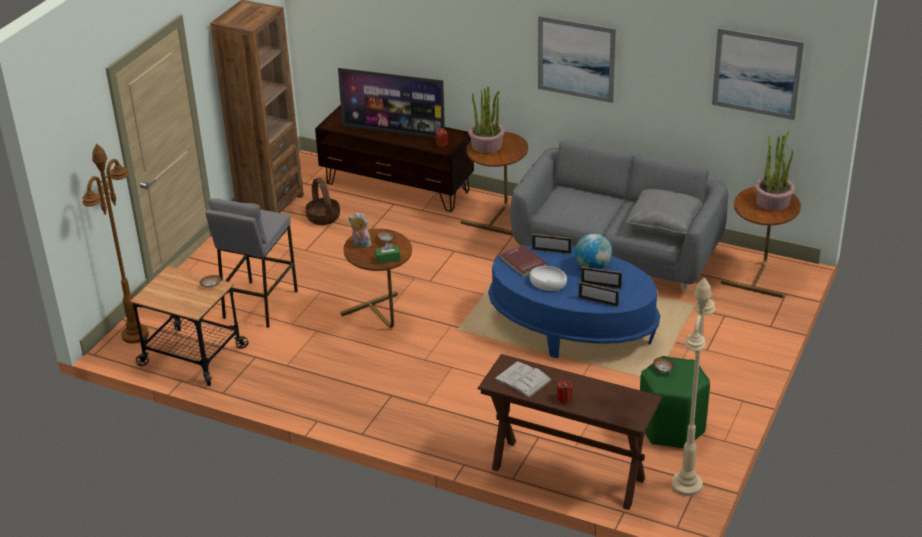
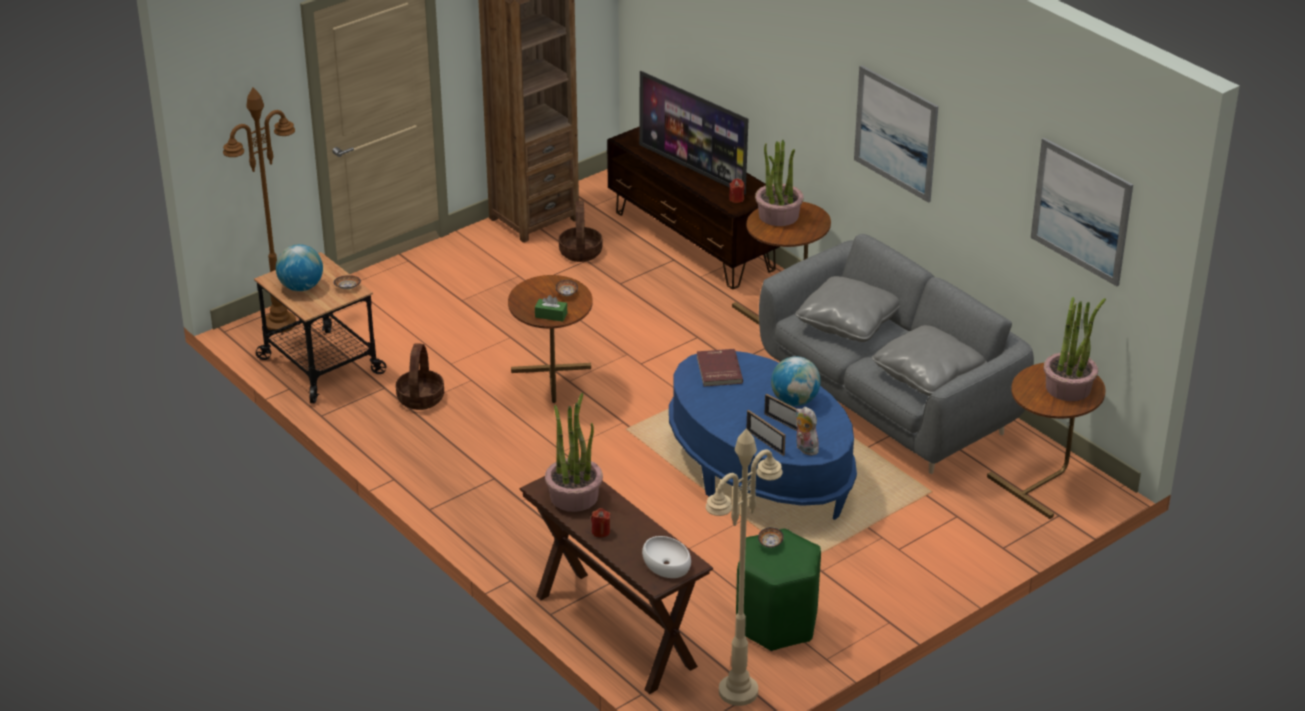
camera: 25 degrees right, 0 degrees up
(174, 296) = (301, 287): none -> globe
(259, 304) = (433, 331): grey stool -> none
(289, 355) = (421, 398): none -> basket
(360, 244) = (535, 290): plush toy -> plush toy (804, 449)
(522, 379) = (574, 496): white book -> potted plant
(547, 283) = (725, 402): white bowl -> white bowl (665, 564)
(551, 251) = (763, 367): picture frame -> none
(582, 205) = (848, 323): none -> grey pillow

